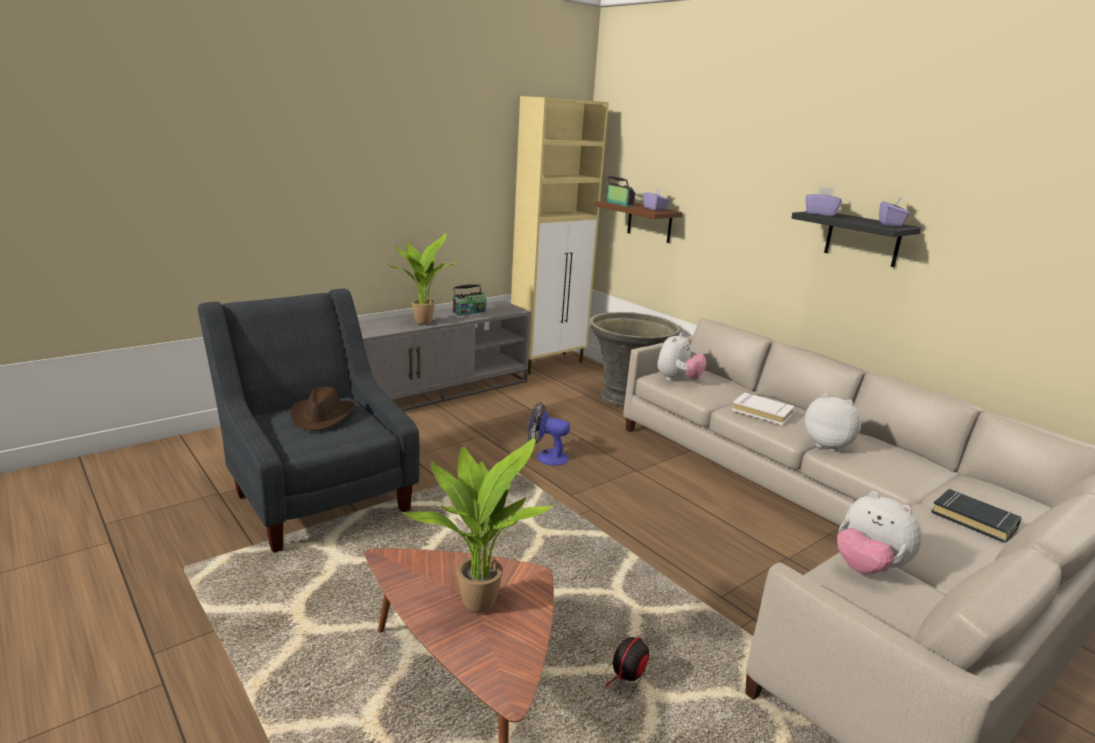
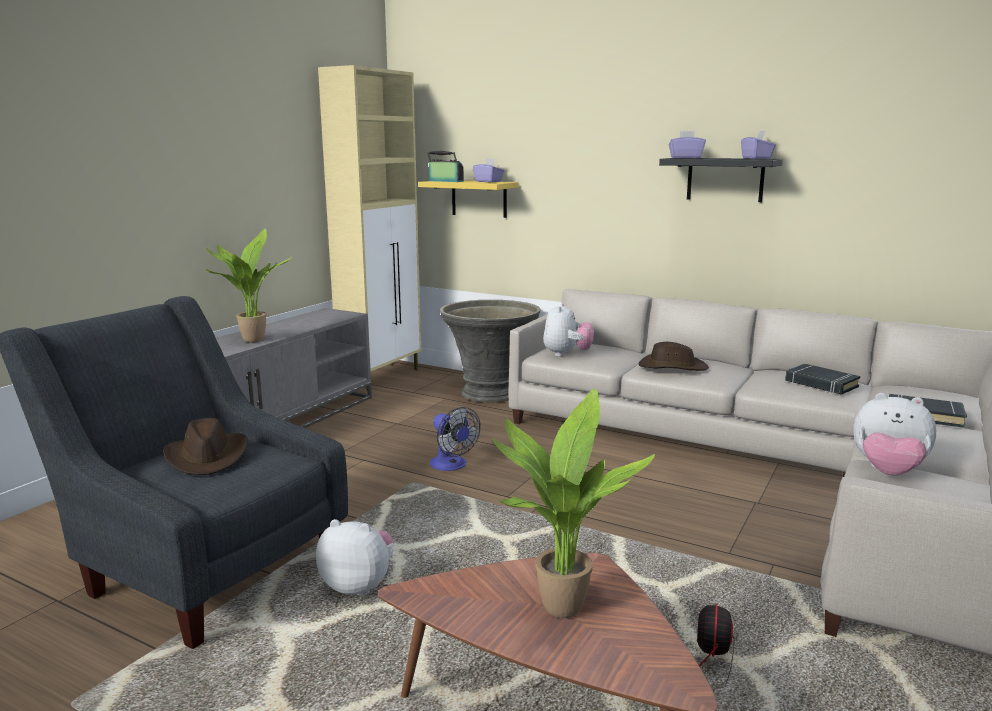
camera: 20 degrees left, 5 degrees down
(469, 312) = (298, 323): radio -> none
(546, 457) = (452, 465): fan -> fan turned 120 degrees counterclockwise
(649, 222) = (479, 198): brown shelf -> yellow shelf
(762, 412) = (672, 367): white book -> brown hat
(828, 445) = (752, 383): plush toy -> plush toy (359, 586)
(896, 461) = (821, 384): none -> black book

